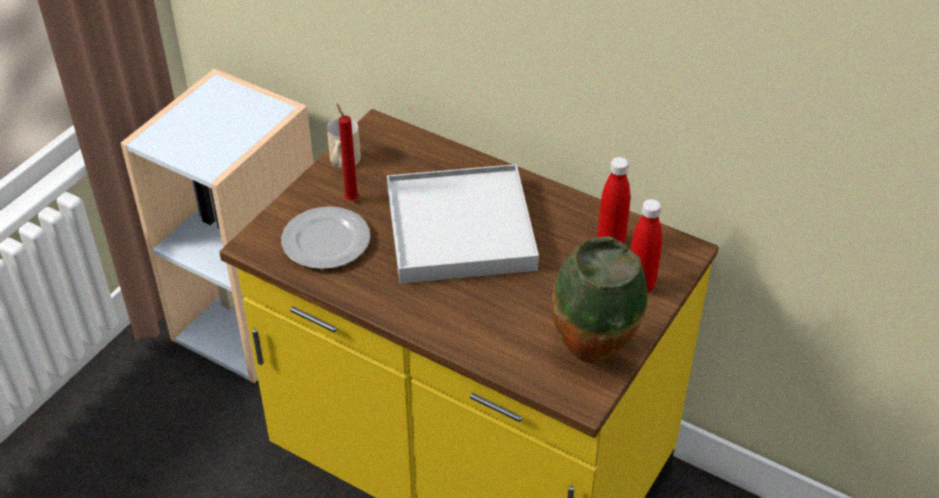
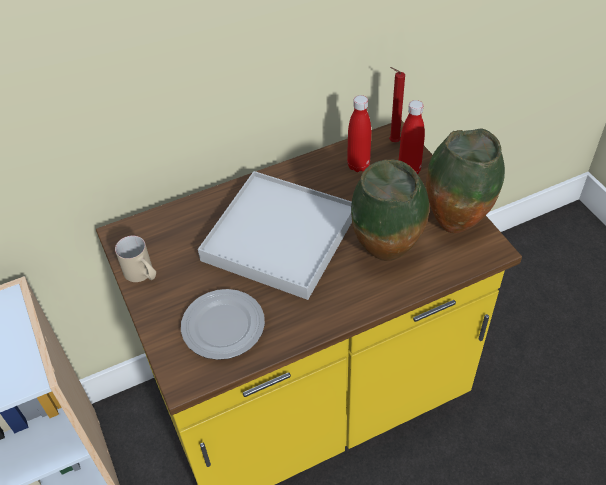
camera: 55 degrees left, 5 degrees up
(350, 198) = (188, 288): red candle -> red candle (392, 142)
(500, 318) = (386, 257): none -> vase

